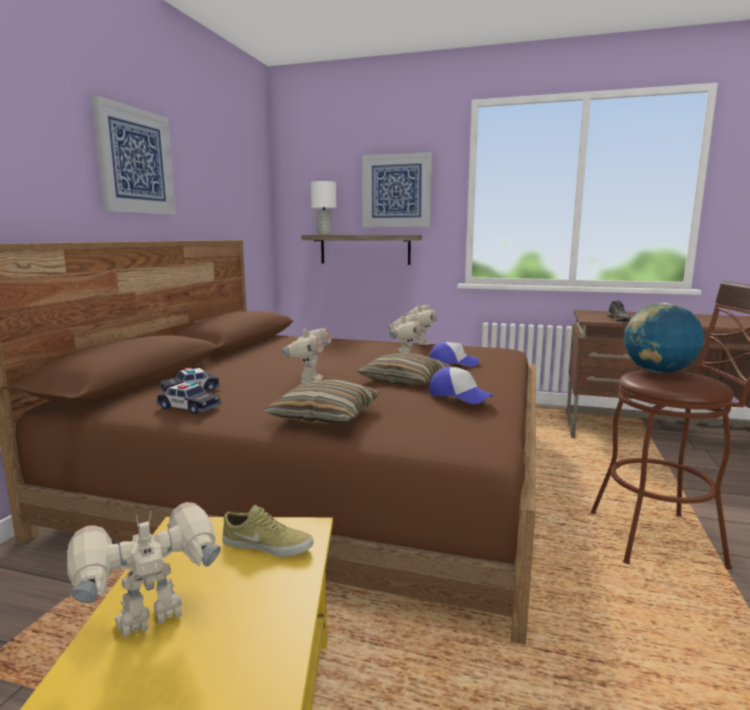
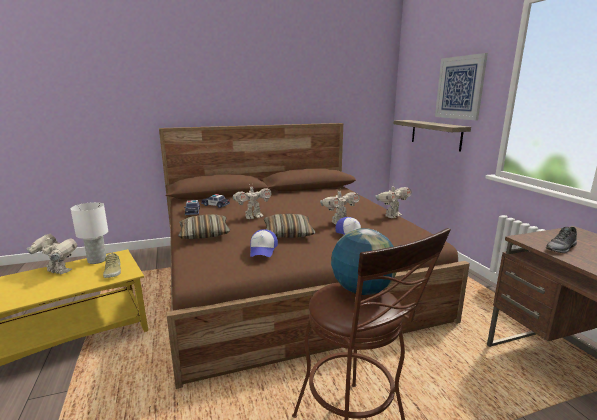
camera: 55 degrees right, 5 degrees up
(135, 161) = (259, 82): picture -> none
(324, 234) = (411, 120): white table lamp -> white table lamp (98, 260)

